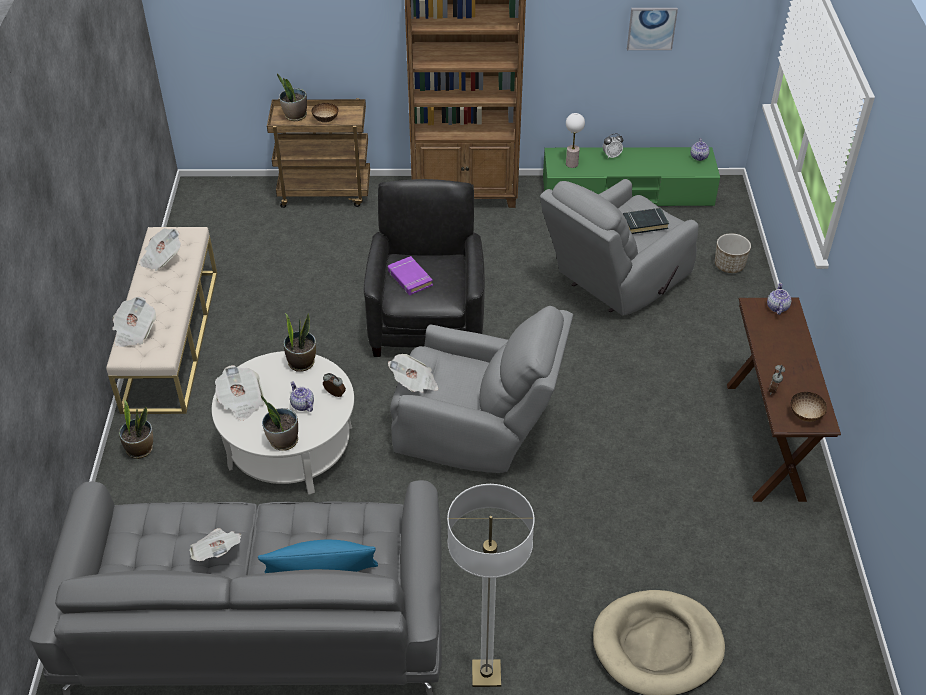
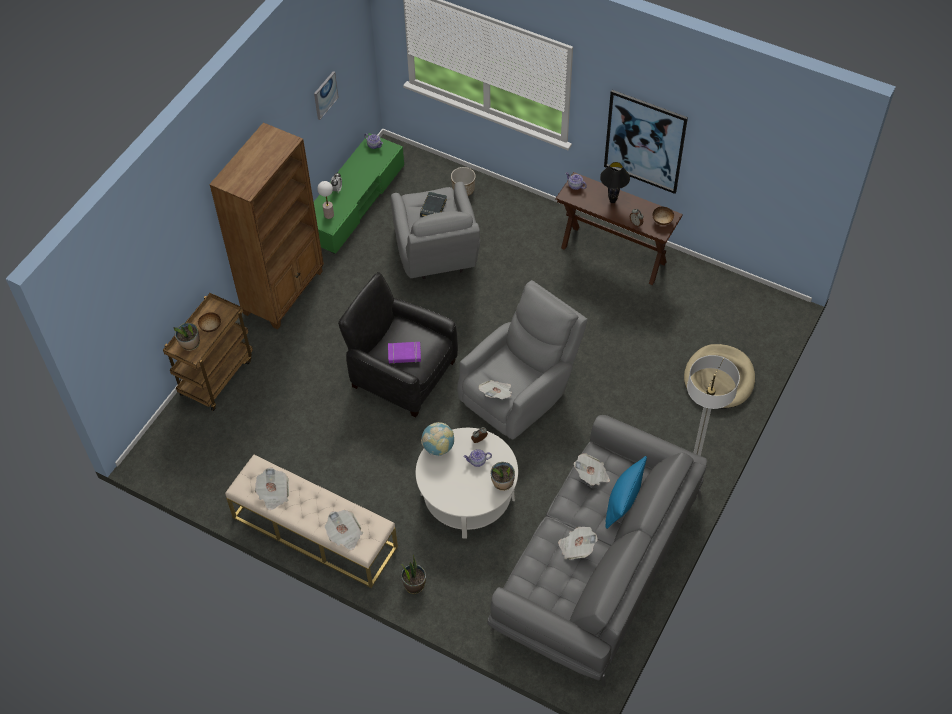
camera: 60 degrees left, 10 degrees up
(241, 402) = (453, 494): newspaper -> newspaper (591, 475)
(302, 362) = (438, 447): potted plant -> globe
(789, 352) = (612, 201): none -> black table lamp
(871, 297) = (644, 141): none -> picture

